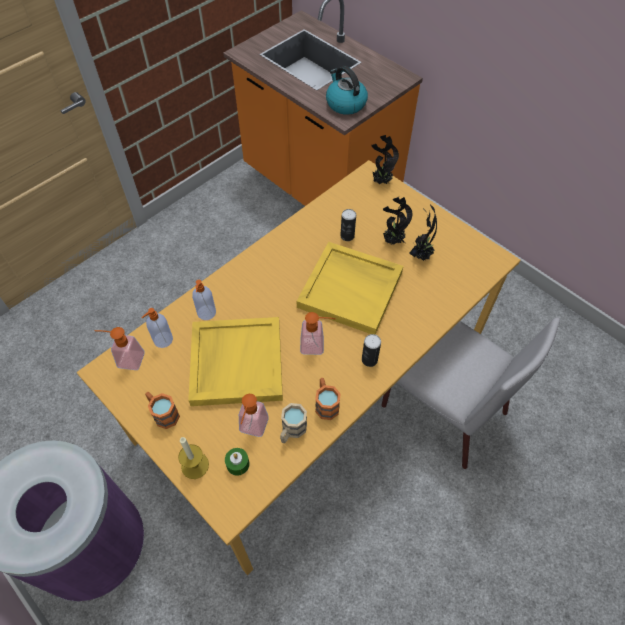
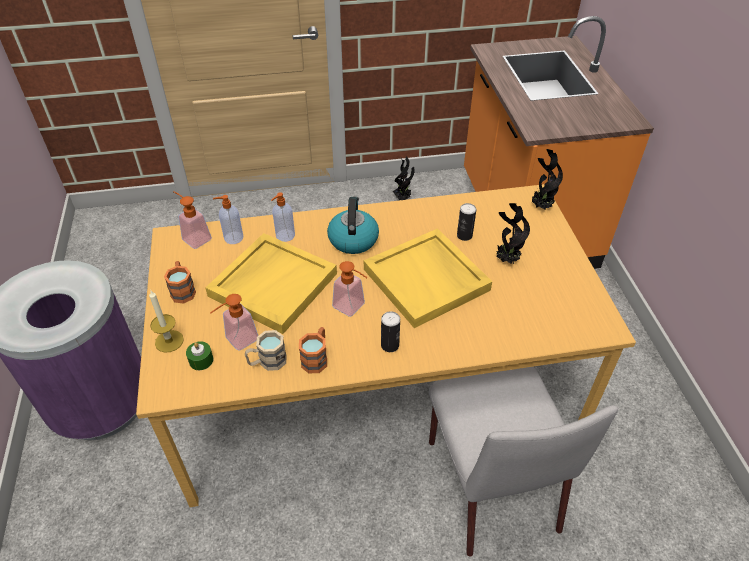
camera: 35 degrees right, 10 degrees down
(345, 103) = (549, 120): kettle -> kettle (353, 239)
(421, 255) = (525, 285): potted plant -> potted plant (403, 198)

